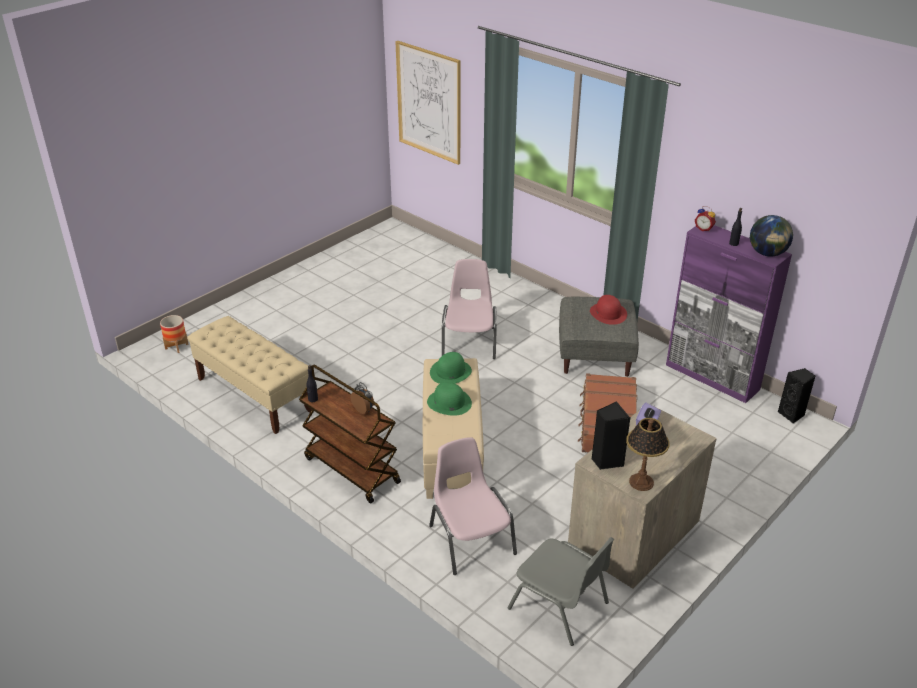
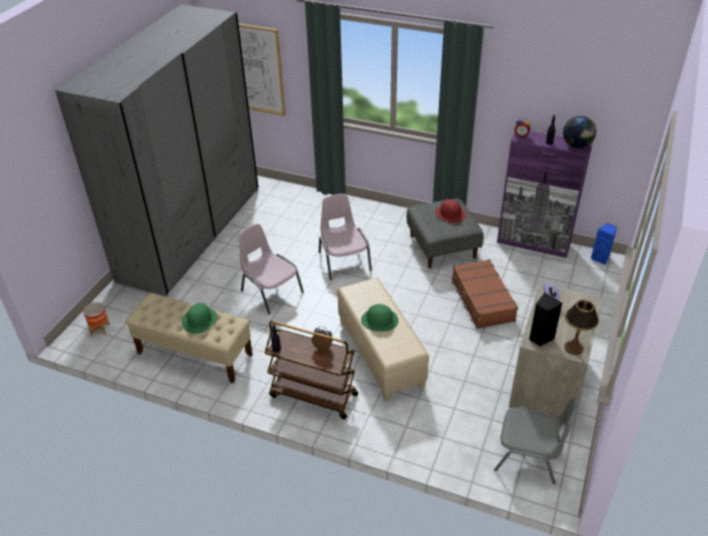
camera: 20 degrees left, 5 degrees up
(322, 275) = (191, 232): none -> grey wardrobe
(450, 372) = (365, 294): green hat -> green hat (199, 320)
(471, 539) = (436, 424): pink chair -> pink chair (271, 291)
(792, 415) = (601, 258): black speaker -> blue speaker

